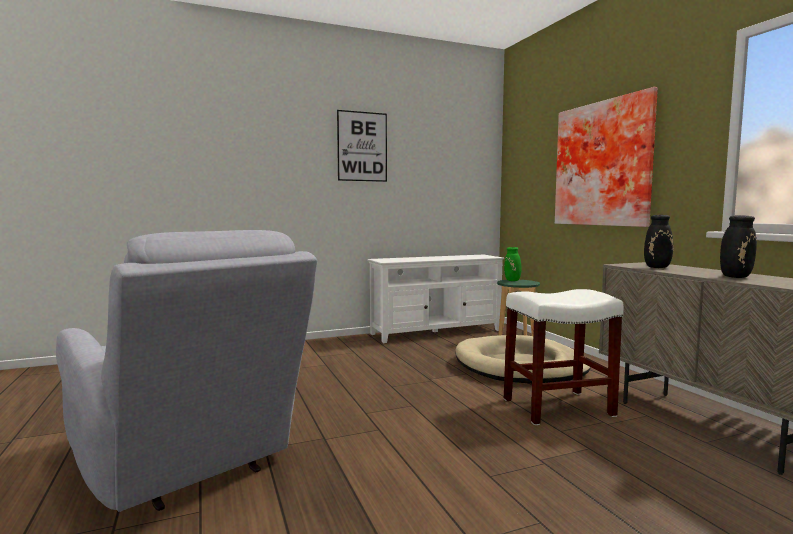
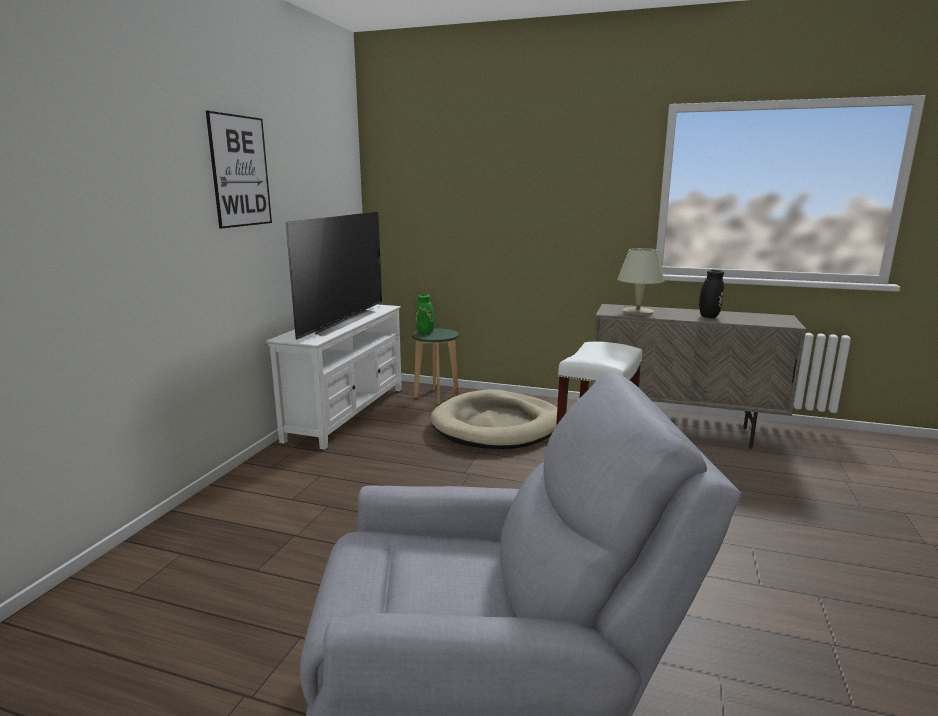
camera: 50 degrees left, 10 degrees up
(432, 258) = (338, 322): none -> television
(604, 164) = (528, 204): picture -> none
(658, 267) = (638, 312): black vase -> beige table lamp

